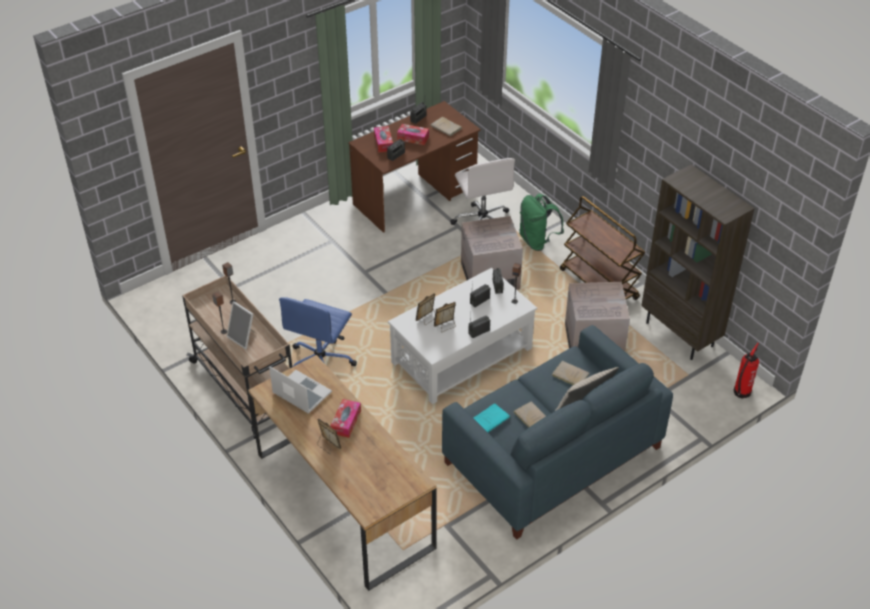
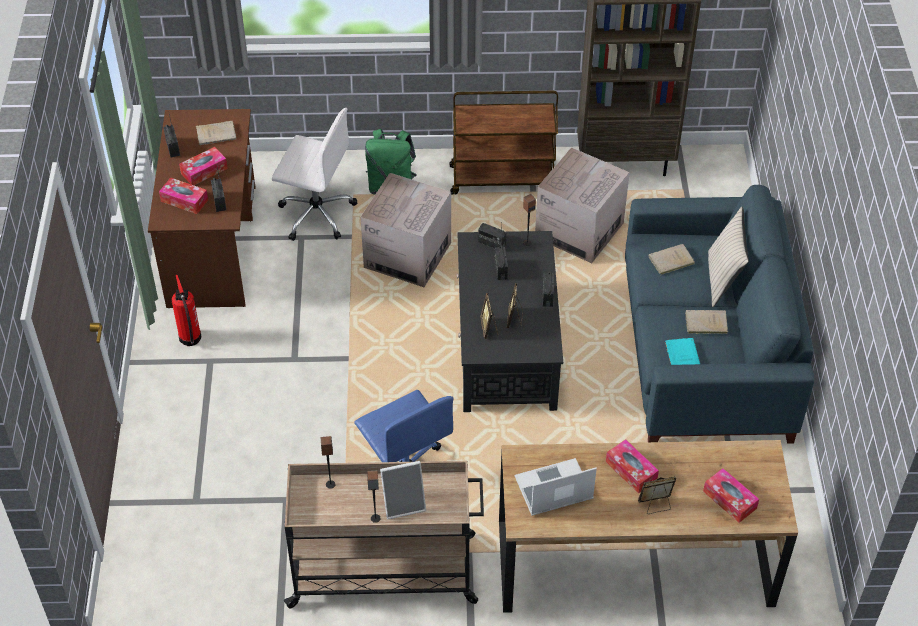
camera: 55 degrees left, 5 degrees up
(362, 480) = (729, 500): none -> tissue box
(461, 356) = (506, 347): white coffee table -> black coffee table
(741, 393) = (736, 168): fire extinguisher -> fire extinguisher (190, 339)

